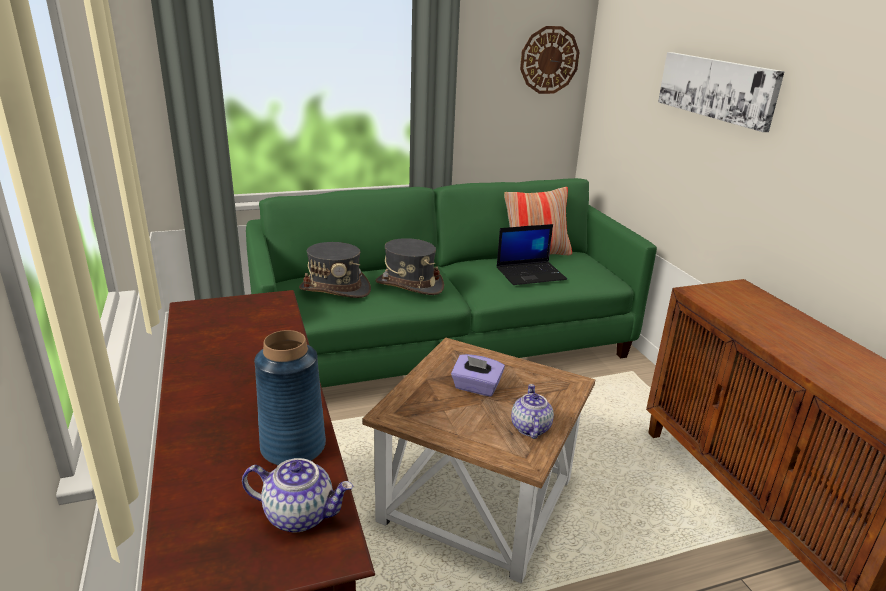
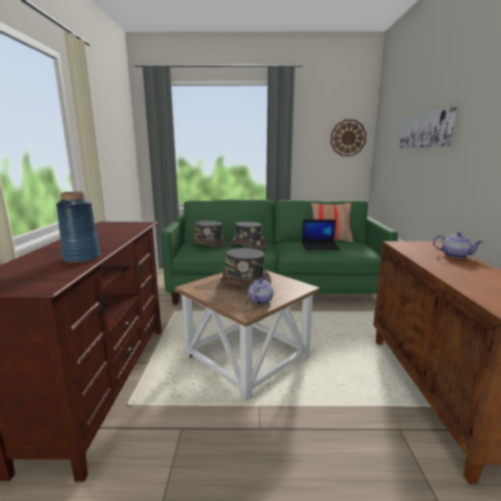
camera: 20 degrees right, 10 degrees down
(300, 514) = (51, 275): teapot -> teapot (455, 256)
(476, 387) = (245, 283): purple tissue box -> grey hat

